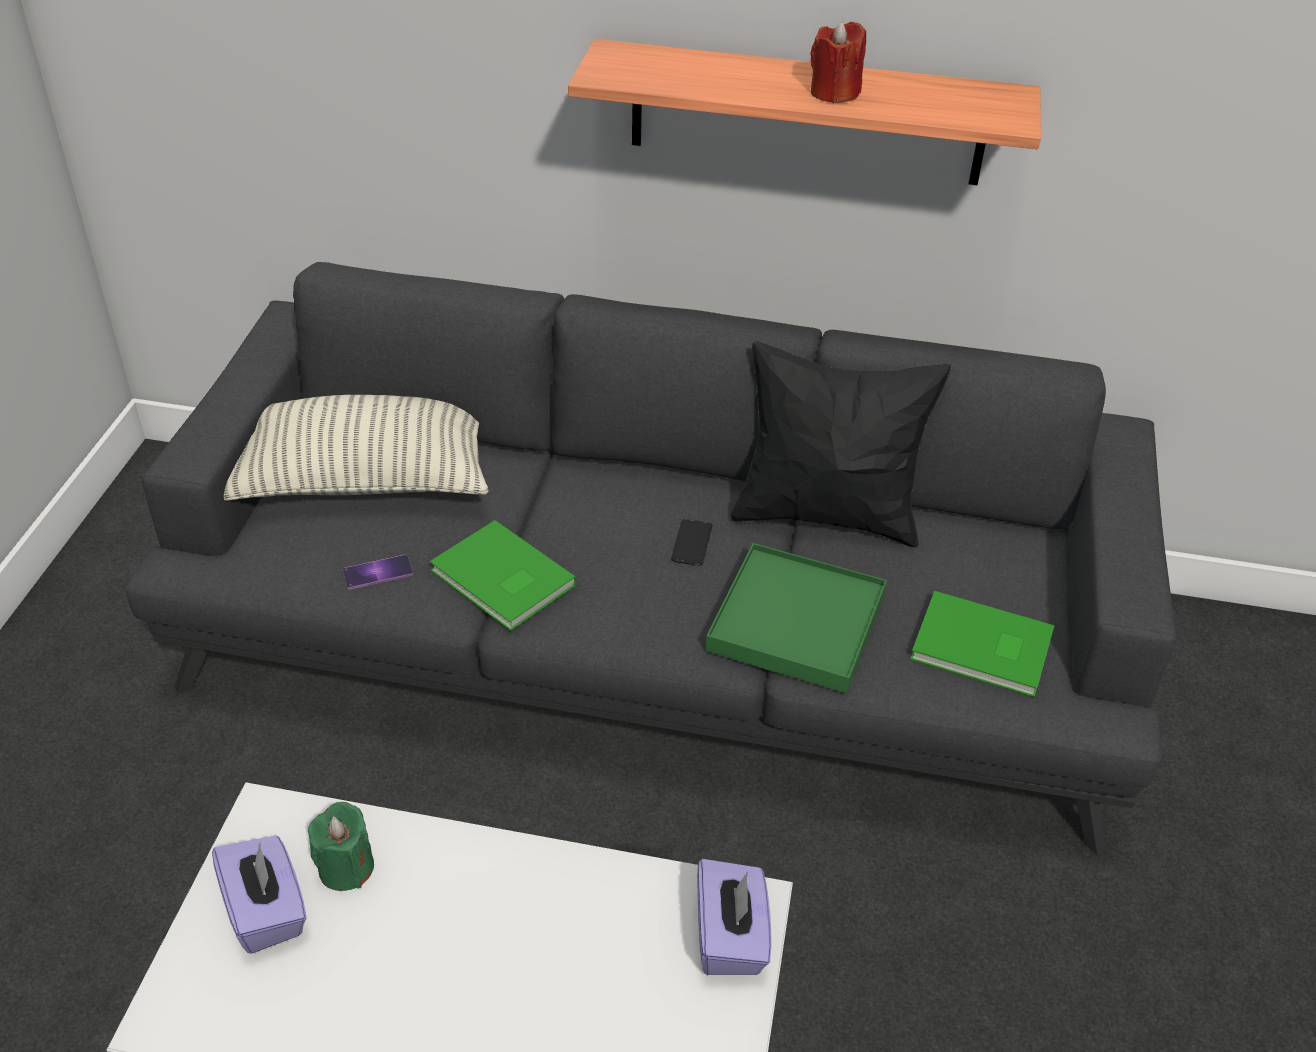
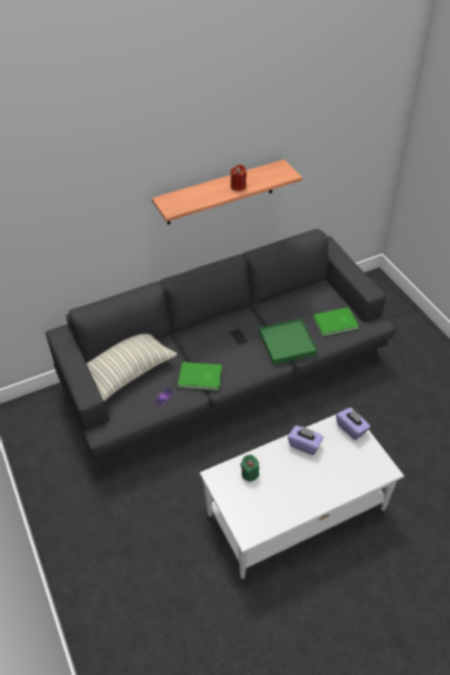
camera: 35 degrees left, 5 degrees up
(266, 911) = (243, 496): purple tissue box -> purple tissue box (304, 445)
(826, 514) = (265, 308): black pillow -> none

